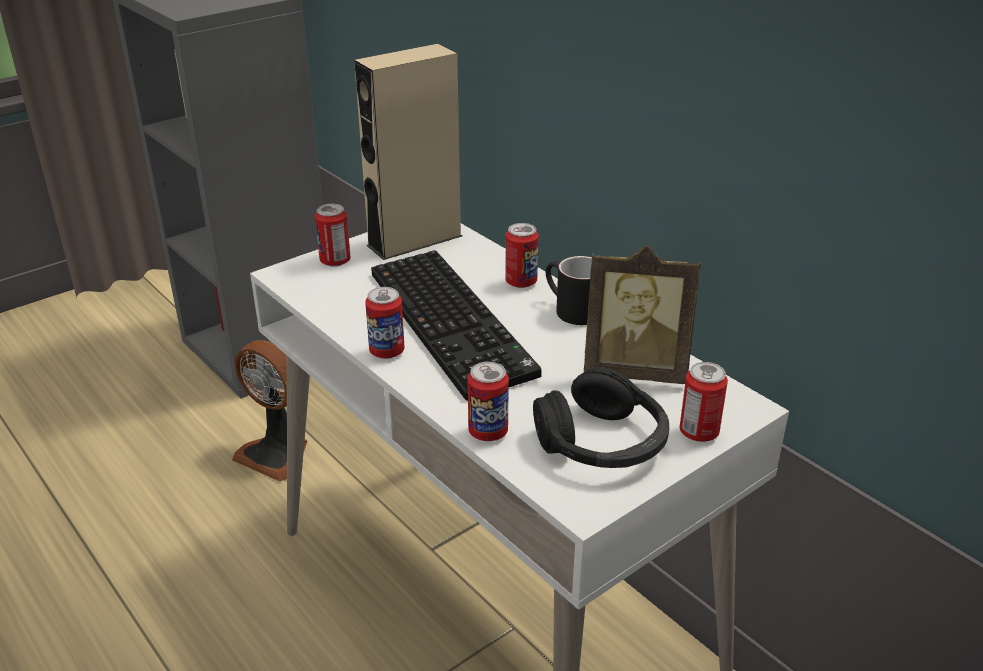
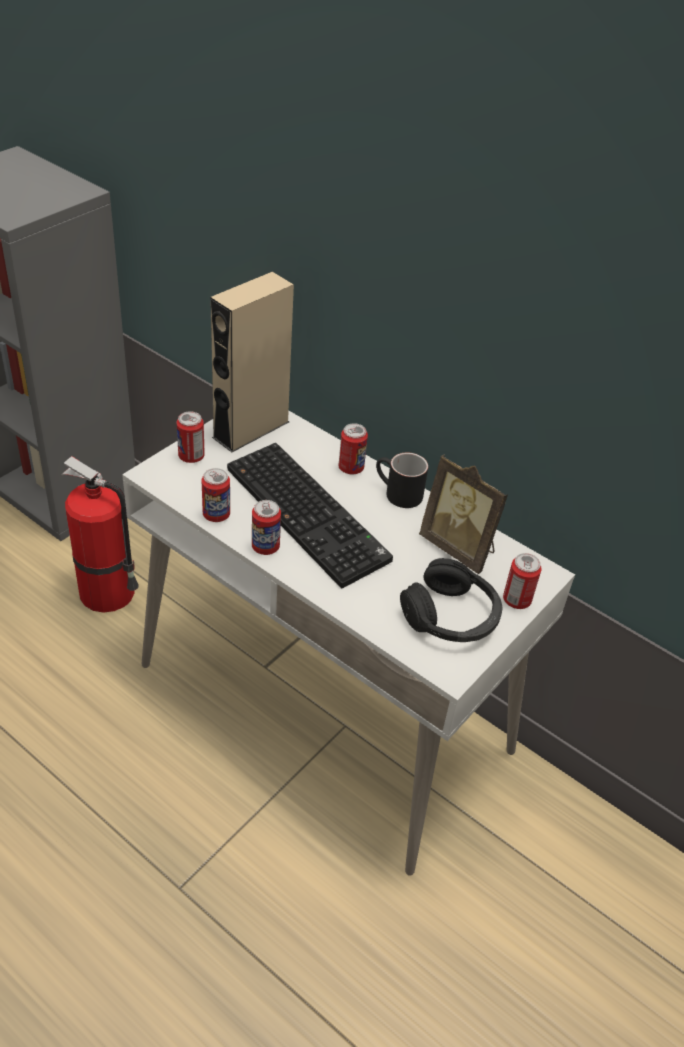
camera: 15 degrees left, 10 degrees up
(276, 454) = (110, 593): fan -> fire extinguisher
(488, 432) = (366, 615): can -> can (216, 515)
(635, 370) = (459, 548): picture frame -> picture frame turned 45 degrees clockwise

